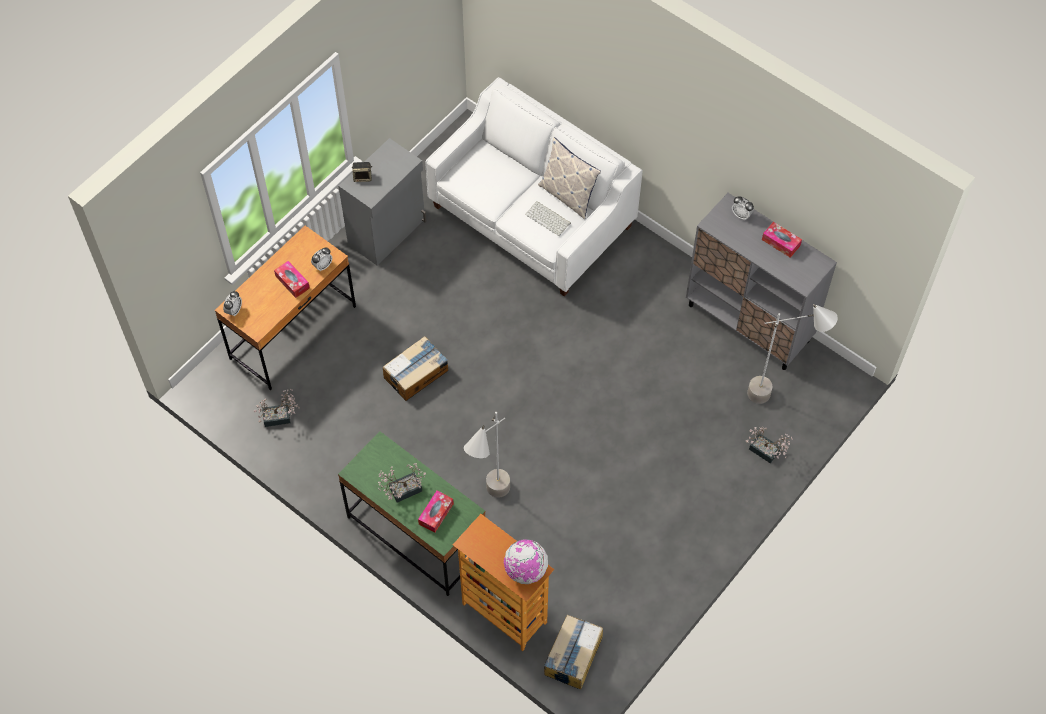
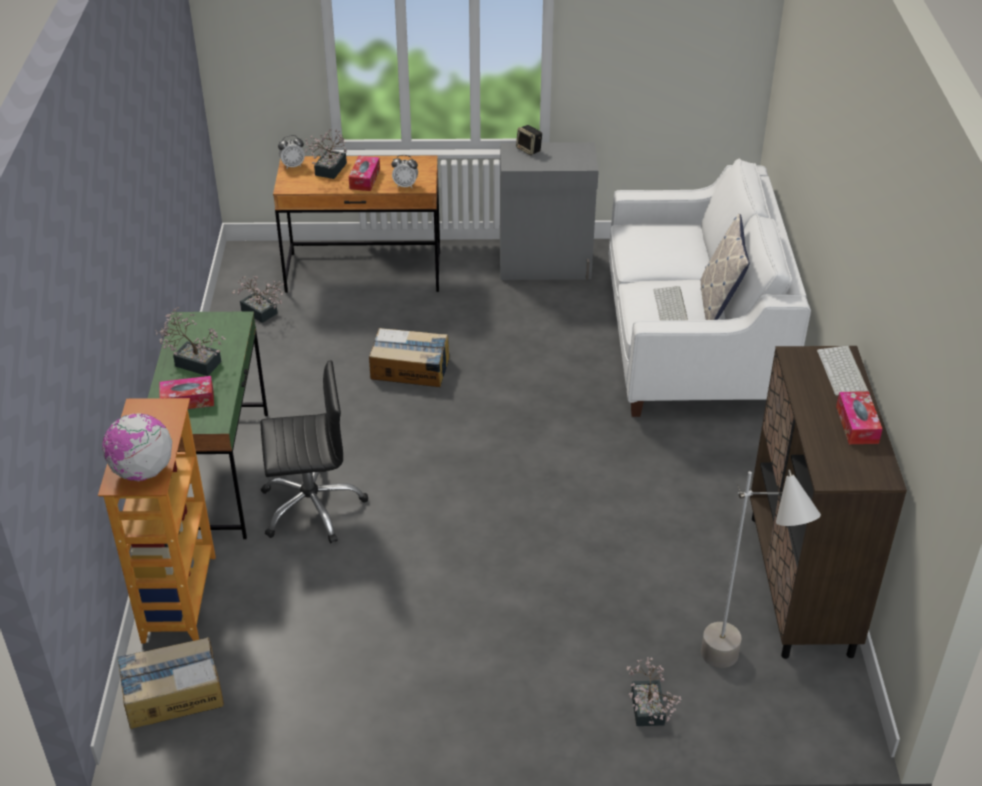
camera: 50 degrees right, 20 degrees down
(262, 295) = (328, 171): none -> potted plant
(490, 503) = (311, 506): grey floor lamp -> black office chair
(741, 215) = (843, 372): alarm clock -> keyboard
(749, 323) = (800, 584): grey cabinet -> brown cabinet

